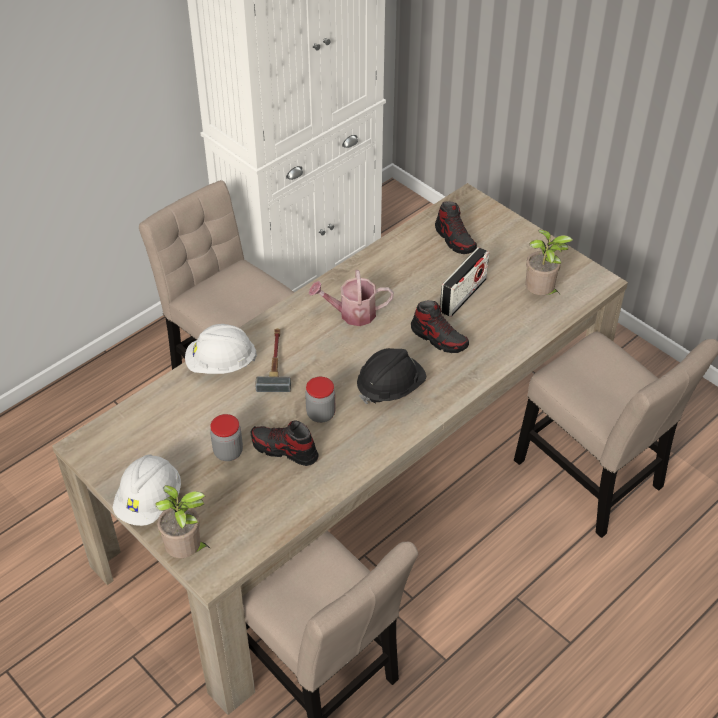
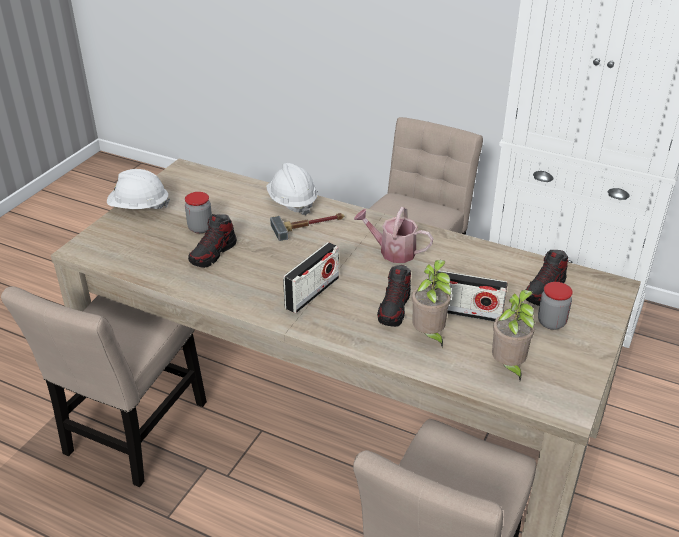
camera: 70 degrees right, 10 degrees down
(187, 552) = (96, 234): potted plant -> potted plant (429, 336)
(284, 450) = (213, 253): shoe -> shoe turned 150 degrees counterclockwise
(321, 414) = (261, 262): jar -> jar (551, 322)
(352, 313) = (392, 251): watering can -> watering can turned 45 degrees counterclockwise
(390, 388) = (312, 293): black hard hat -> radio

